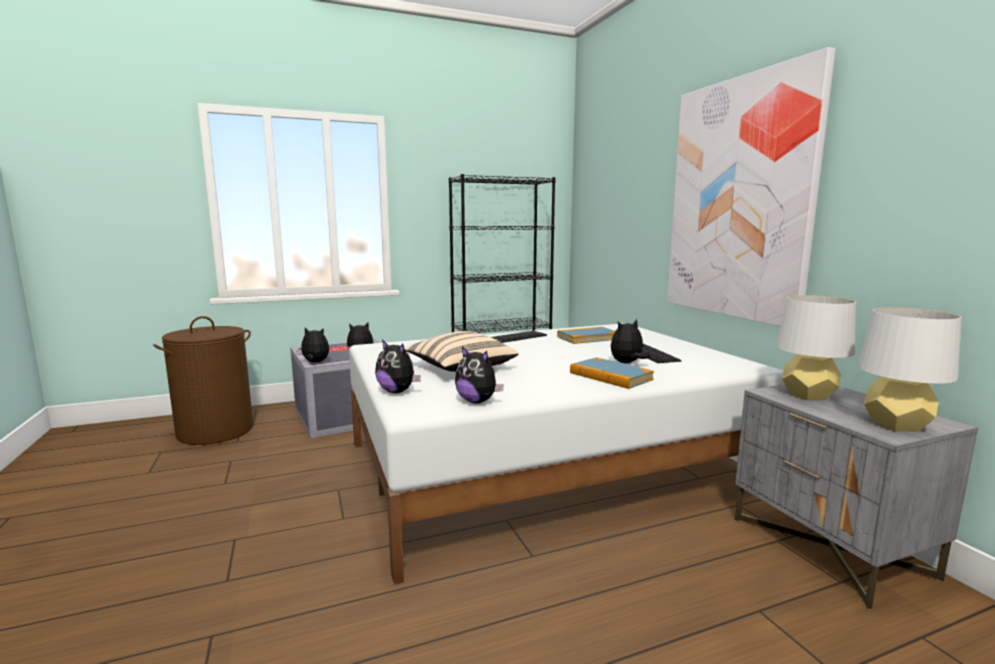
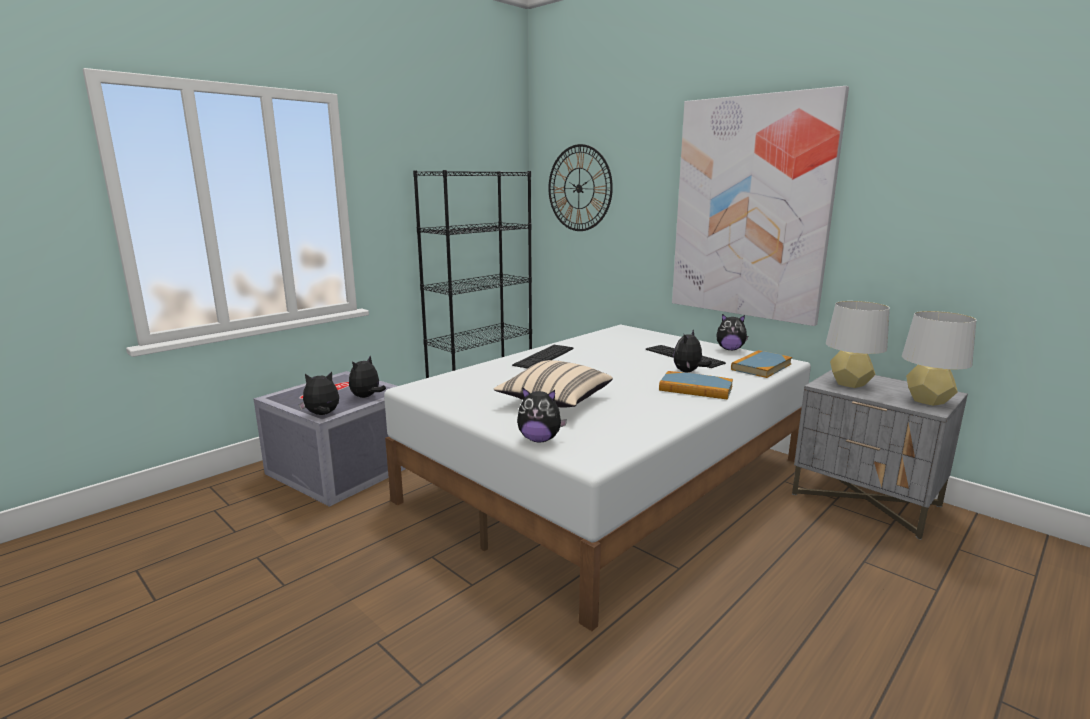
camera: 25 degrees left, 5 degrees up
(215, 431) = (185, 525): brown laundry basket -> none
(477, 401) = (630, 436): plush toy -> plush toy (730, 349)
(588, 338) = (614, 347): book -> book (761, 367)
(604, 193) = (579, 188): none -> wall clock

